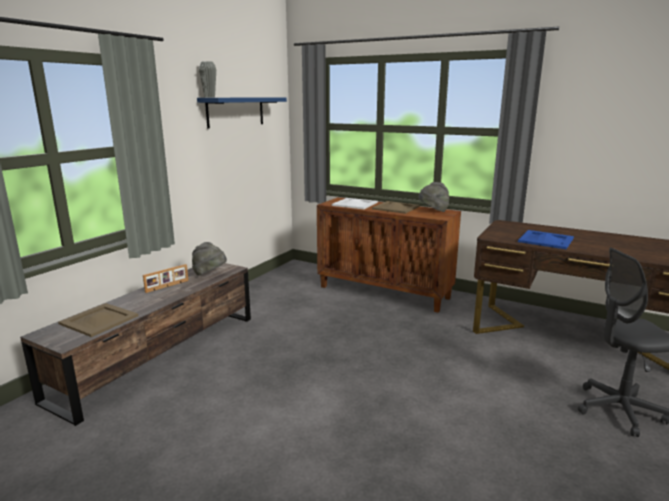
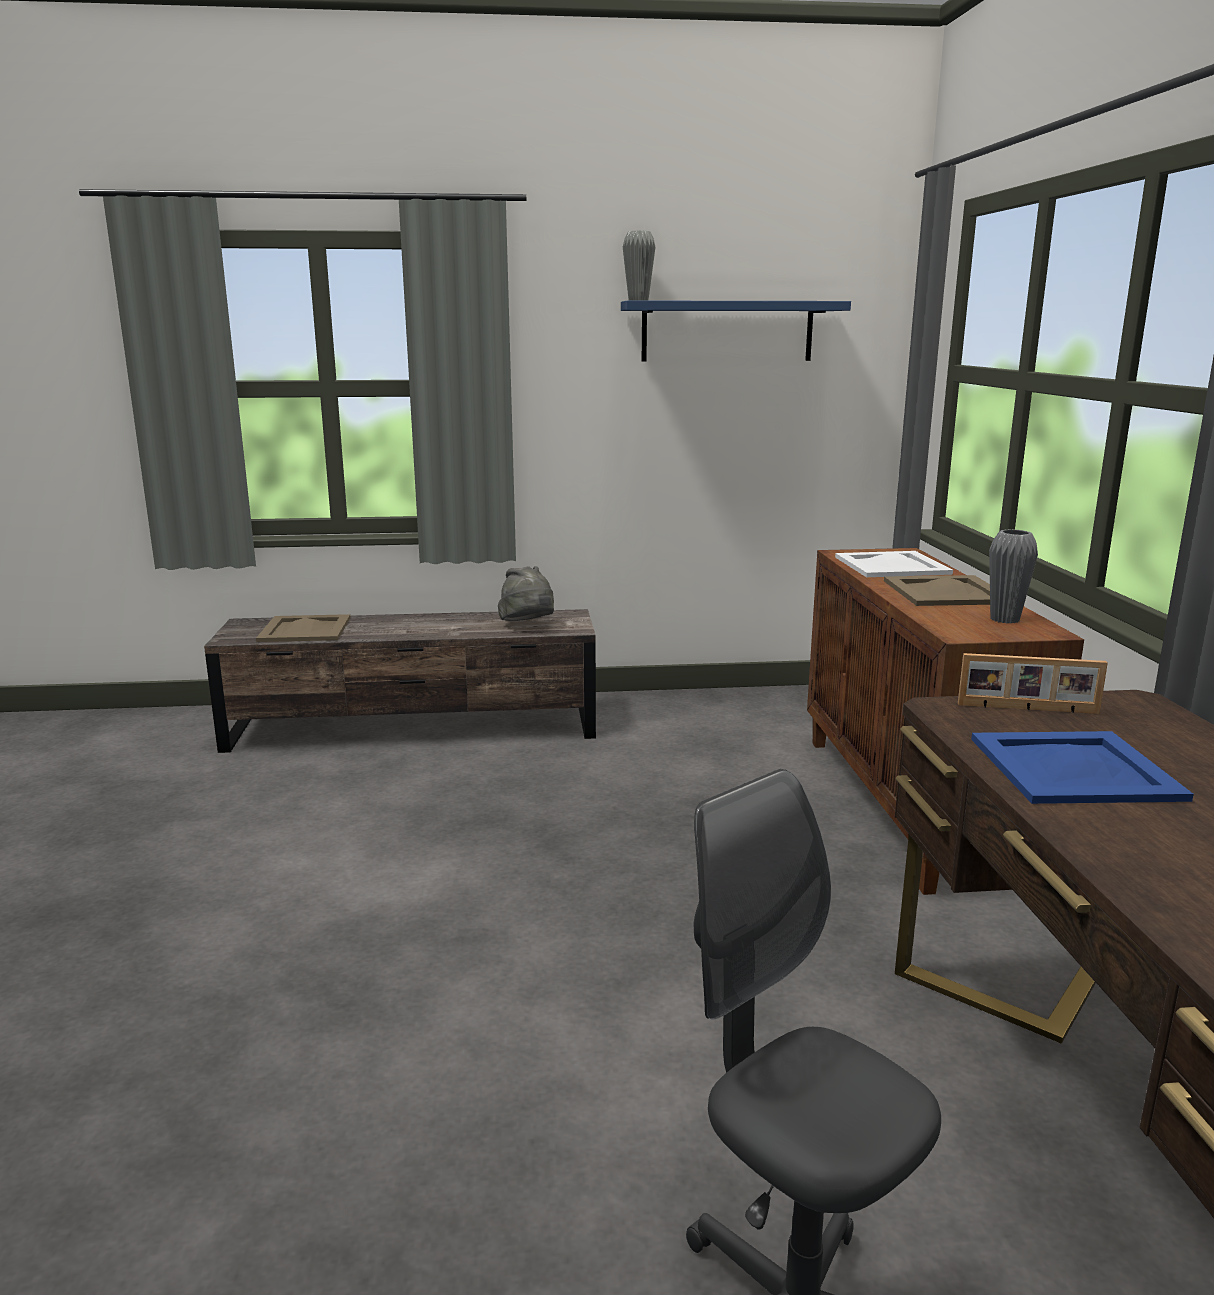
camera: 55 degrees right, 0 degrees up
(167, 286) = (449, 621): picture frame -> picture frame (1028, 709)
(433, 211) = (1004, 619): grey hat -> grey vase

